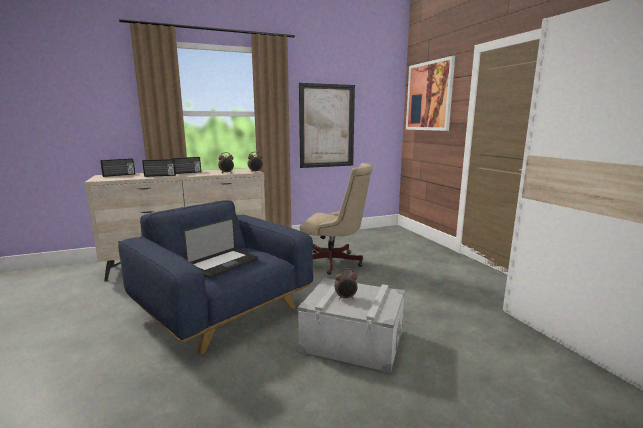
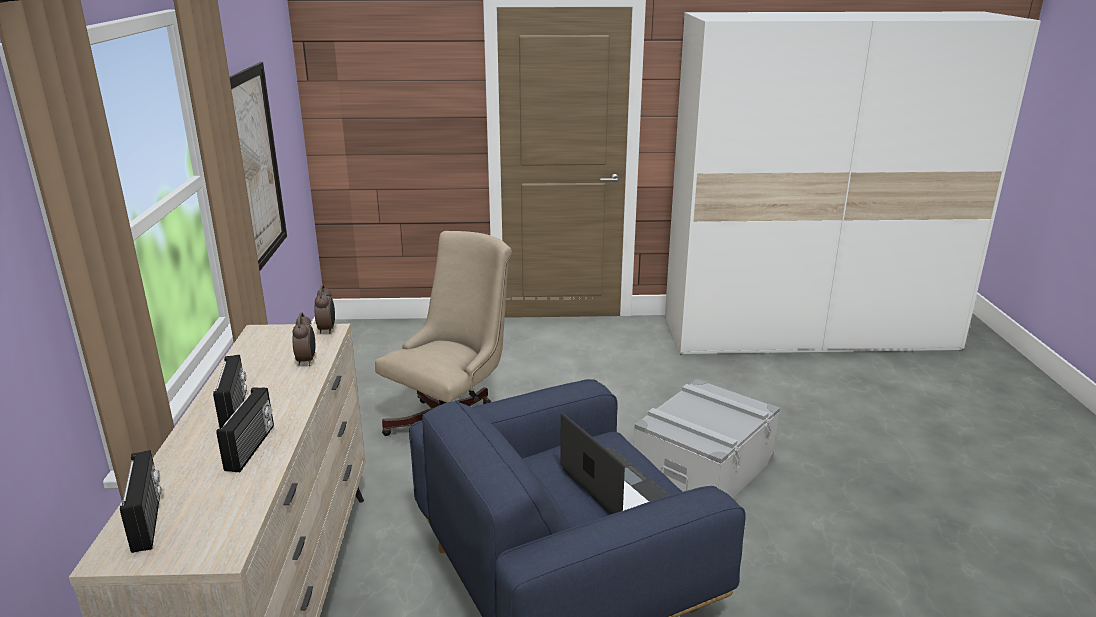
camera: 70 degrees left, 10 degrees up
(345, 298) = (706, 420): alarm clock -> none
(429, 96) = (379, 69): picture -> none

